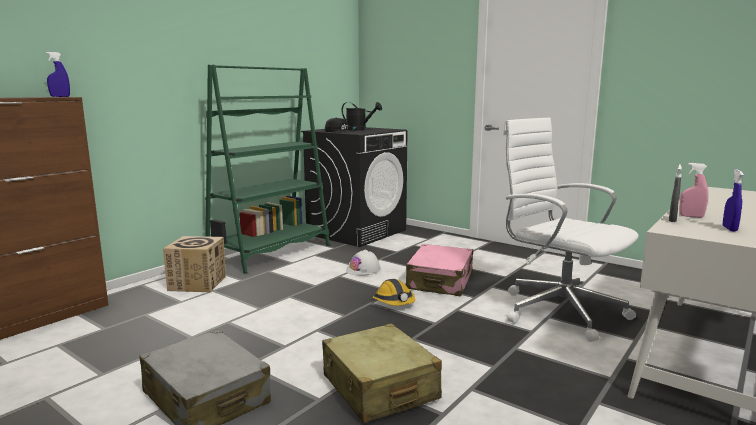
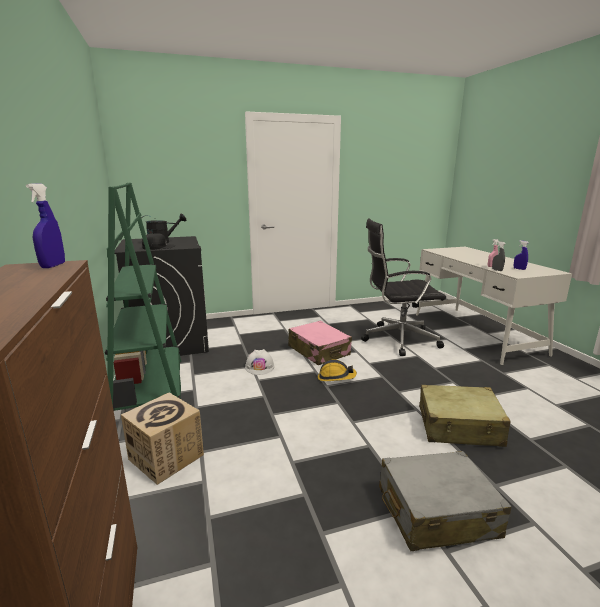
camera: 55 degrees left, 5 degrees up
(558, 310) = (398, 339): white office chair -> black office chair

